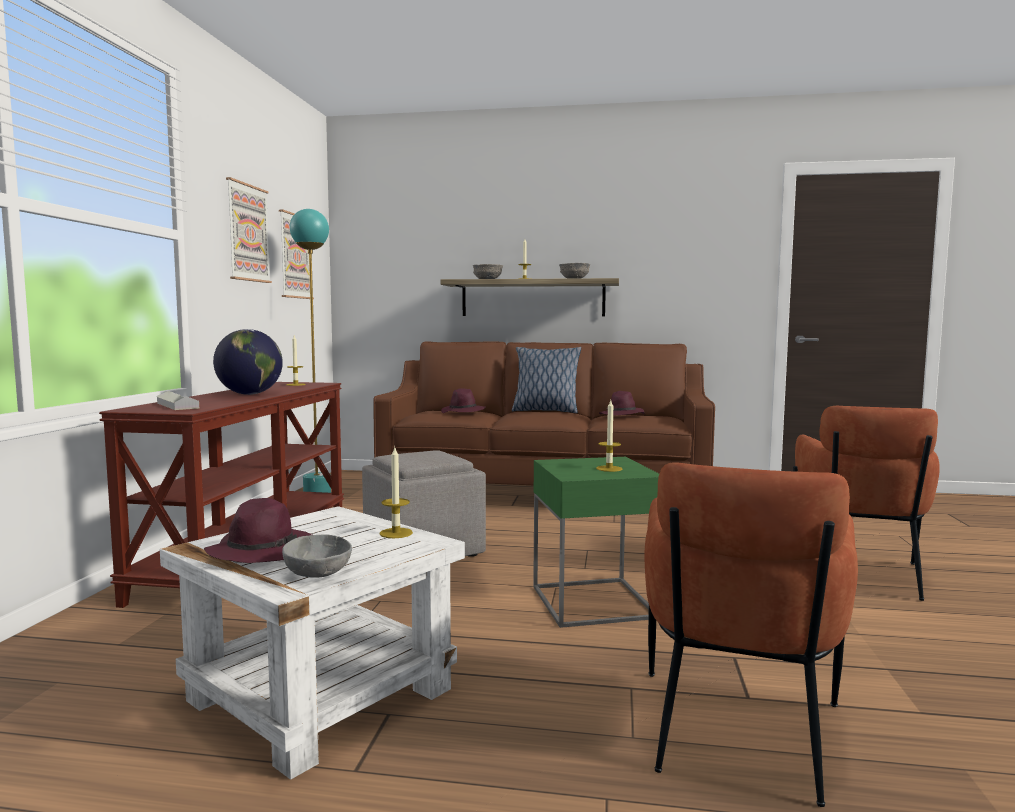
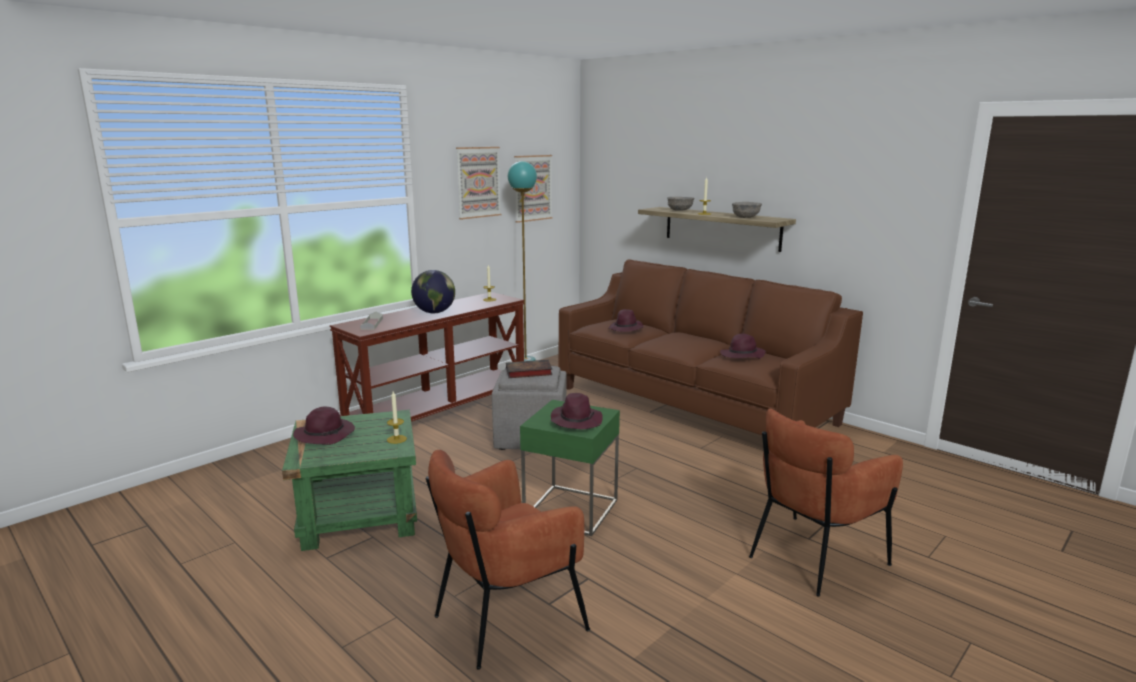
camera: 35 degrees right, 10 degrees up
(316, 695) = (358, 515): white side table -> green side table
(319, 573) = (322, 457): grey bowl -> none
(418, 457) = (527, 372): none -> book
(545, 411) = (697, 337): pillow -> none
(609, 468) = (575, 421): candle -> purple hat

